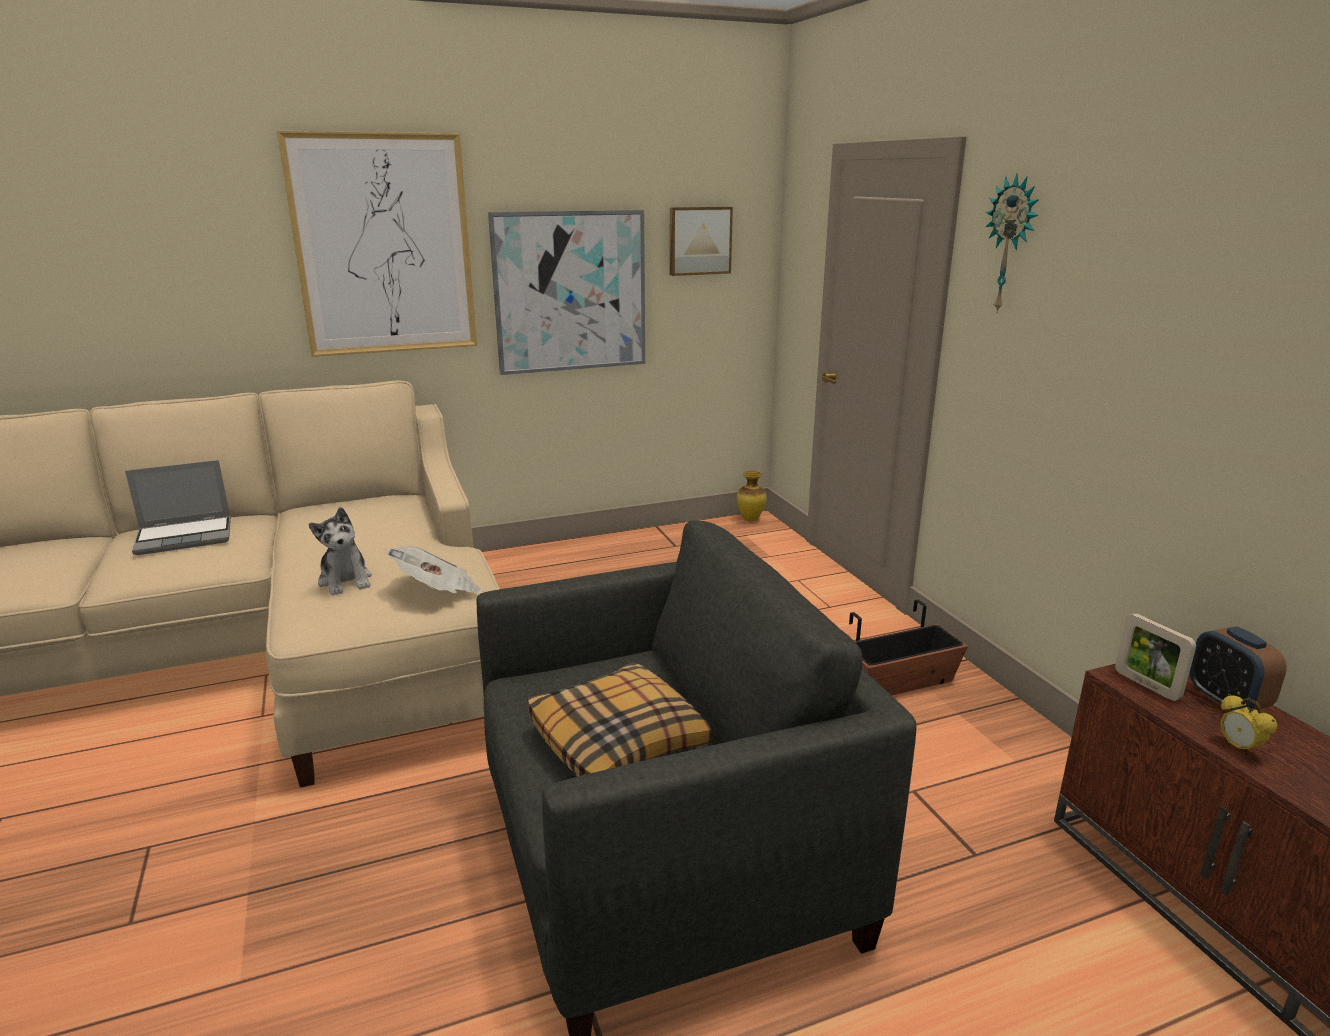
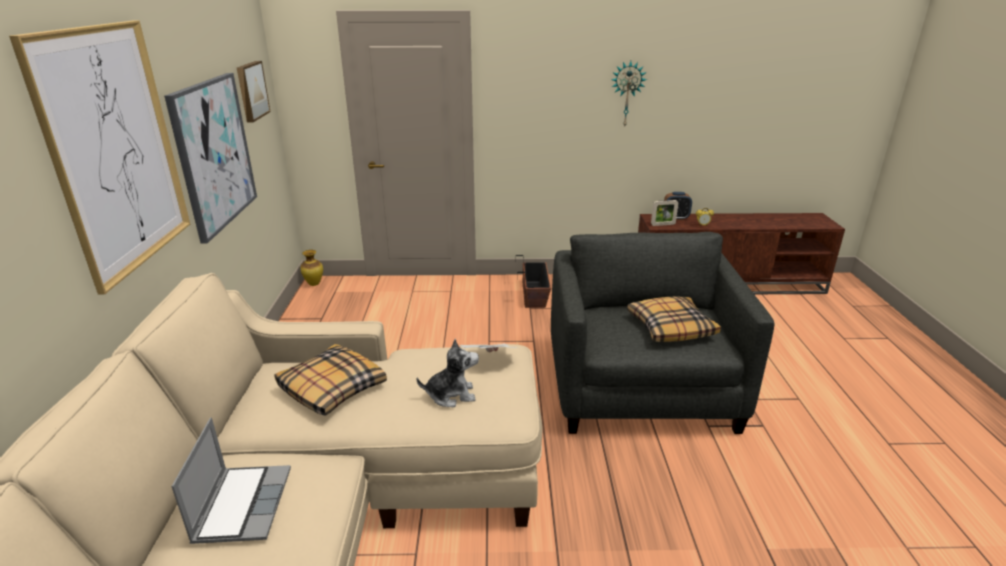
camera: 70 degrees left, 5 degrees up
(356, 524) = (331, 389): none -> pillow
(1011, 245) = (518, 66): wall clock -> wall clock (627, 94)

